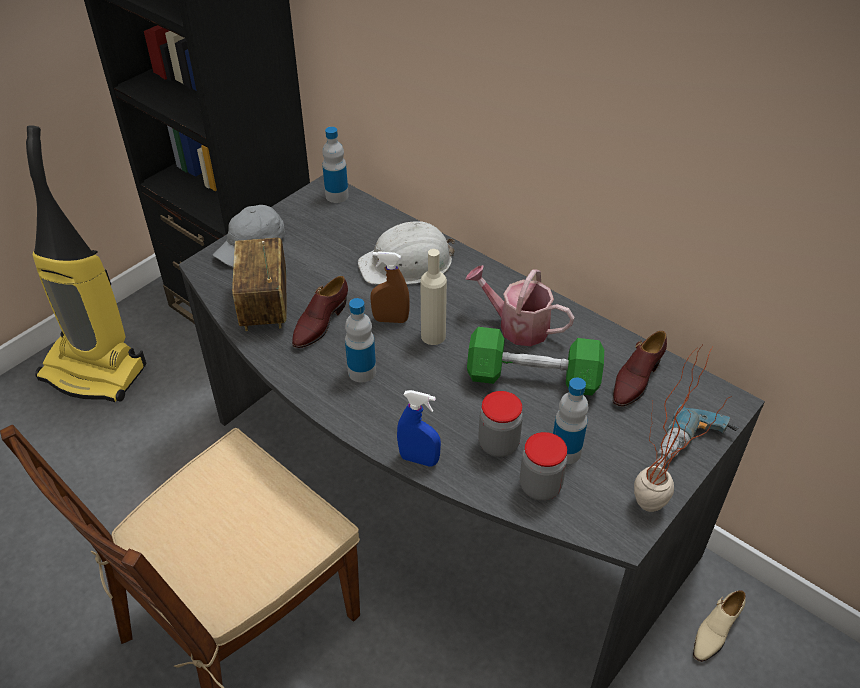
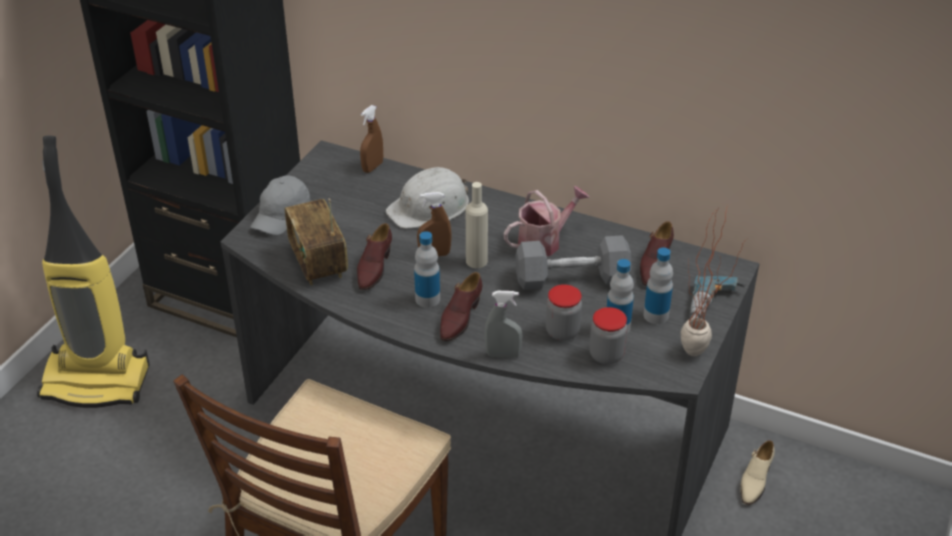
camera: 15 degrees left, 5 degrees down
(337, 196) = (340, 159): bottle -> bottle (656, 315)
(366, 209) = (372, 167): none -> brown spray bottle
(388, 401) = (459, 317): none -> brown shoe
(419, 459) = (503, 354): blue spray bottle -> grey spray bottle
(517, 326) = (544, 241): watering can -> watering can turned 135 degrees clockwise
(533, 378) = (572, 278): green dumbbell -> grey dumbbell

